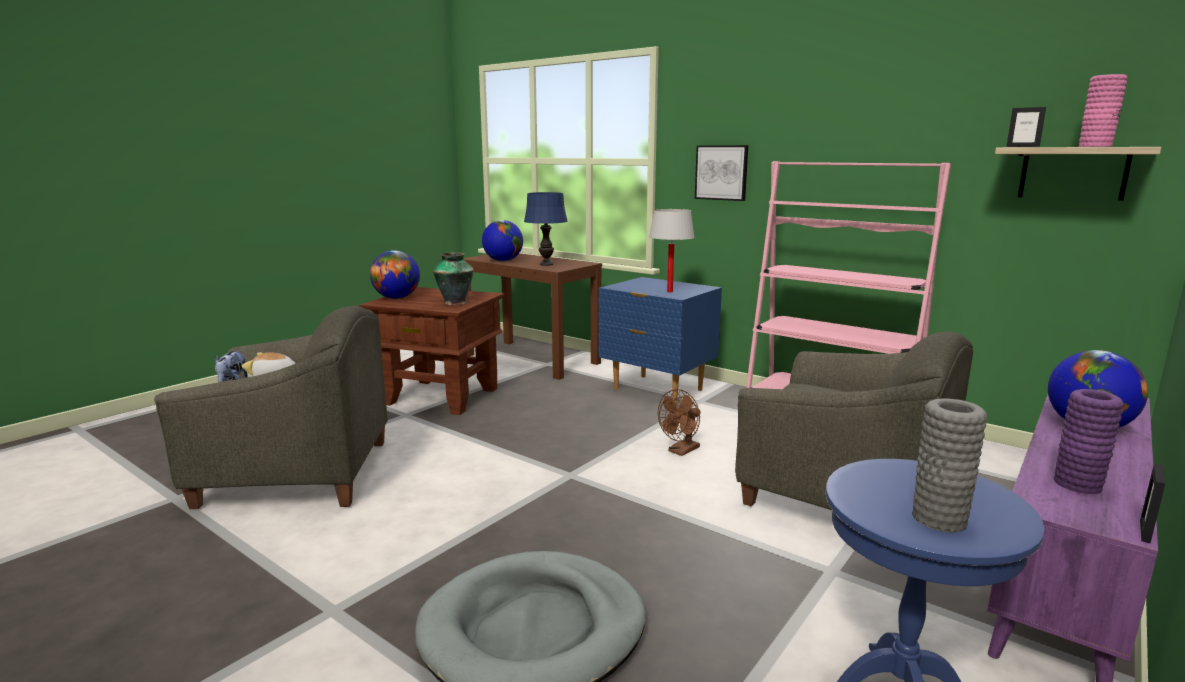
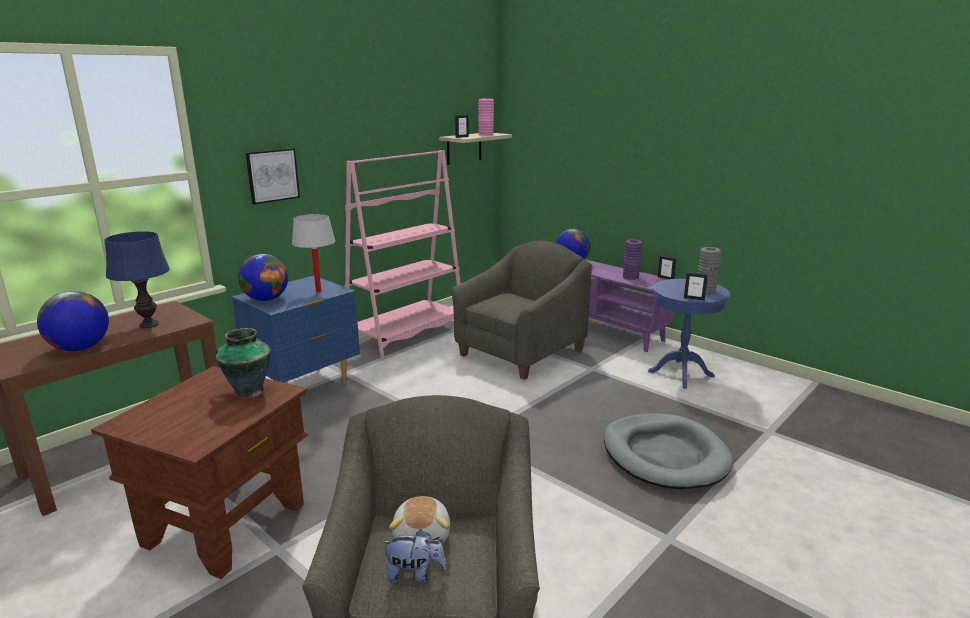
camera: 85 degrees left, 5 degrees up
(396, 298) = (174, 435): globe -> globe (266, 299)
(681, 451) = (441, 390): brown fan -> none
(850, 495) = (694, 298): none -> picture frame

